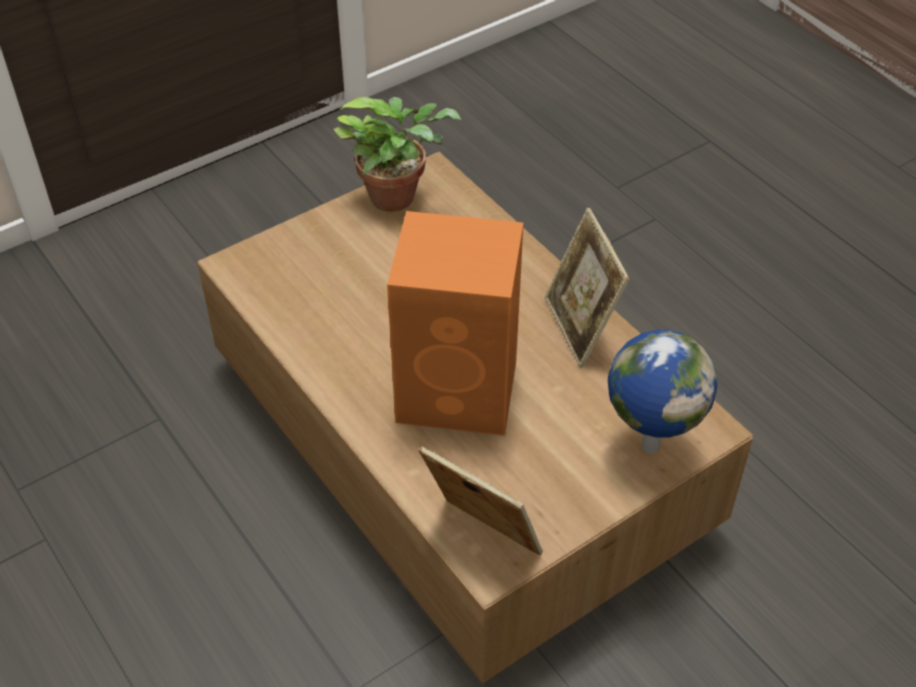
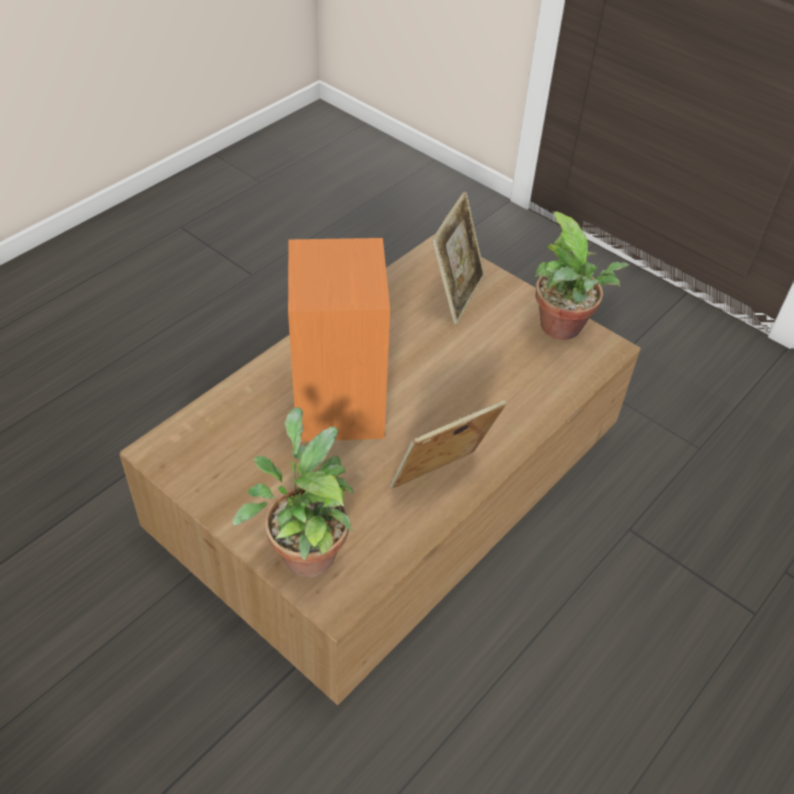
camera: 75 degrees right, 0 degrees up
(481, 539) = (184, 440): picture frame -> picture frame (456, 294)
(649, 445) = (305, 549): globe -> potted plant

